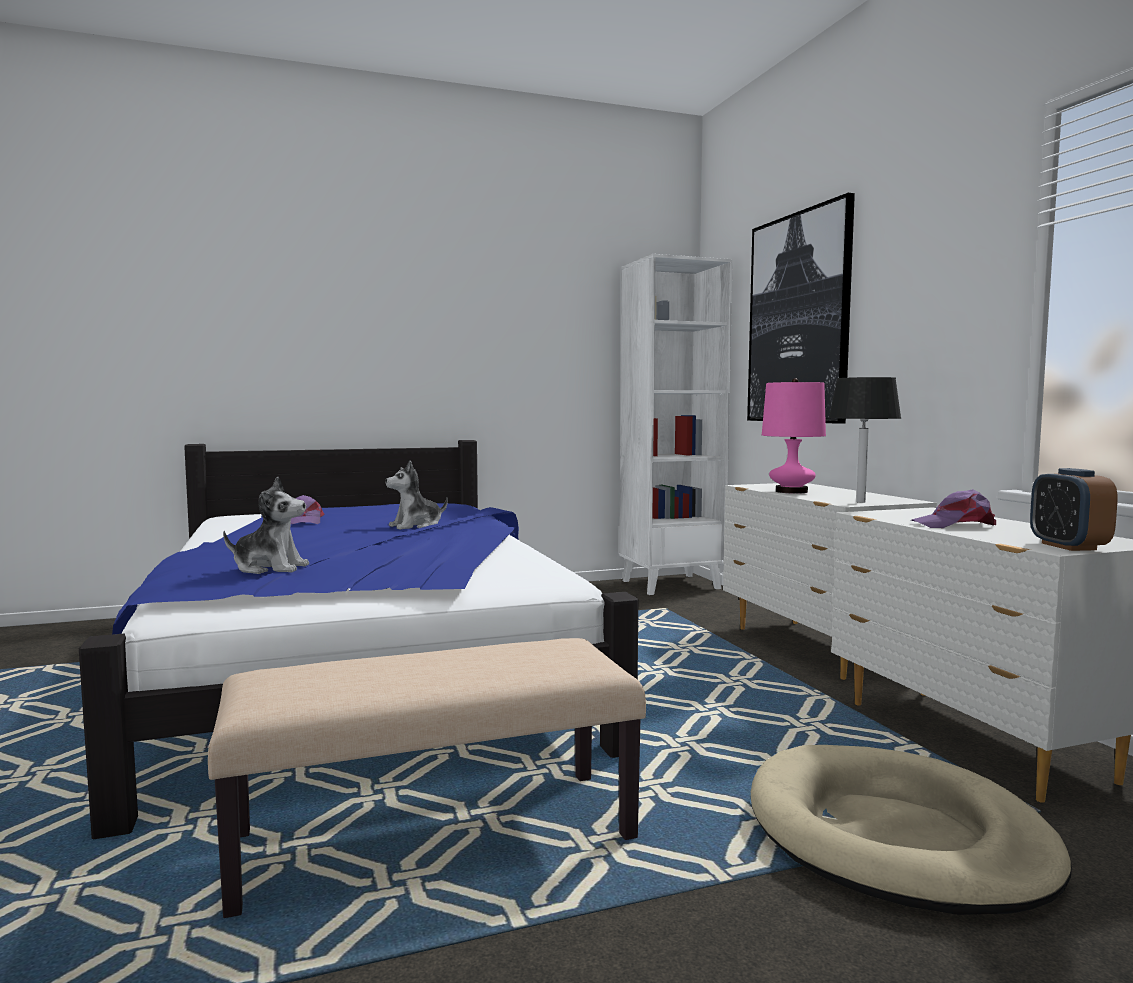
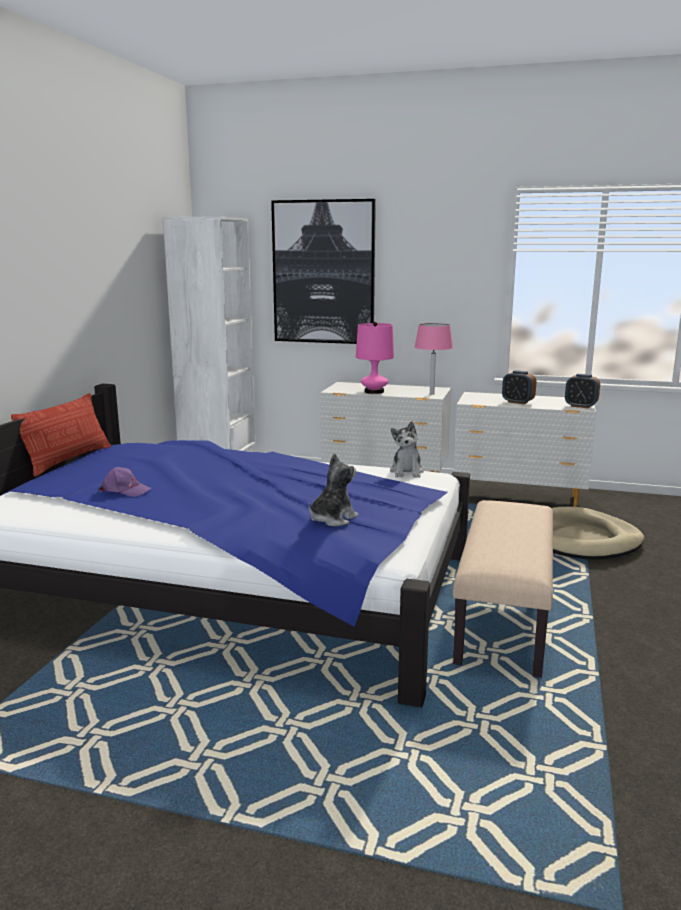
camera: 55 degrees left, 10 degrees up
(377, 503) = (68, 460): none -> pillow
(416, 526) = (222, 468): plush toy -> plush toy (407, 472)
(860, 502) = (431, 394): black table lamp -> pink table lamp
(955, 525) = (517, 402): purple cap -> alarm clock

